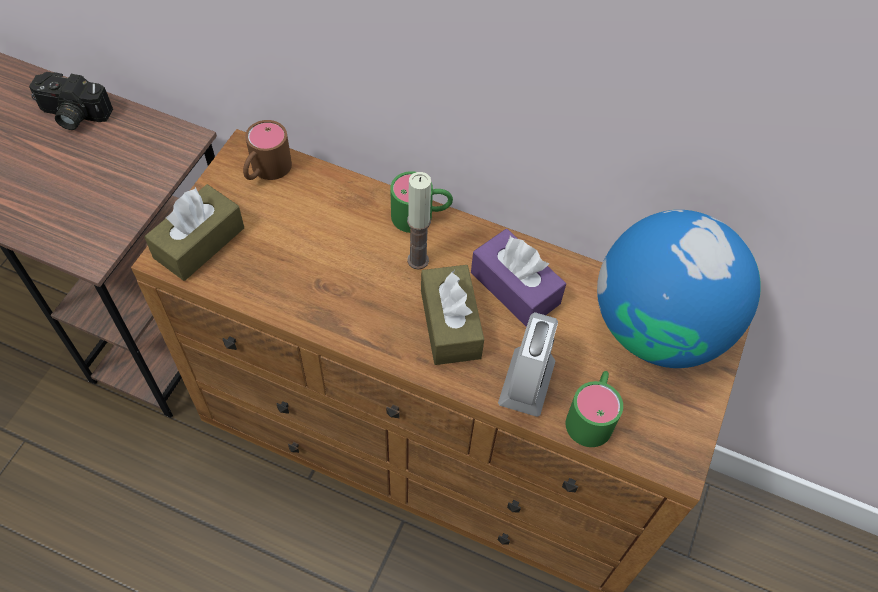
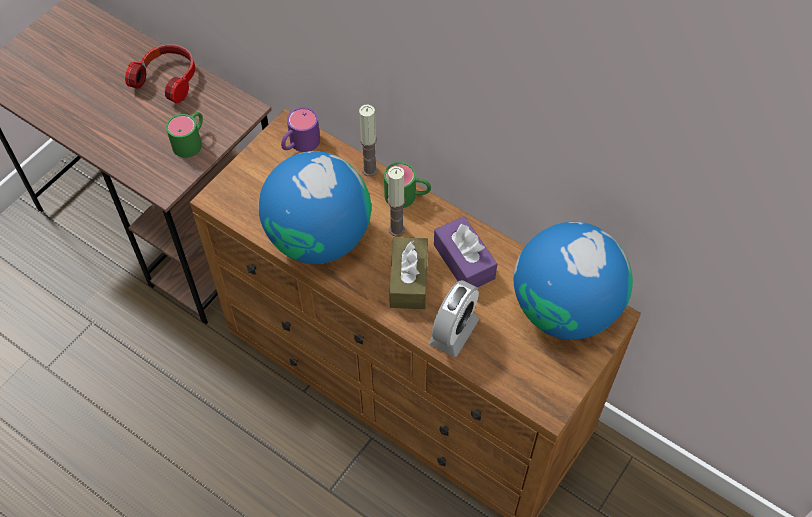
camera: 15 degrees right, 0 degrees up
(72, 115) = (168, 79): camera -> headphones
(199, 243) = (241, 191): brown tissue box -> none
(265, 171) = (299, 144): brown mug -> purple mug
(318, 287) = (319, 238): none -> globe
(364, 189) = (369, 170): none -> candle
(591, 415) = (495, 363): green mug -> green mug (191, 141)

